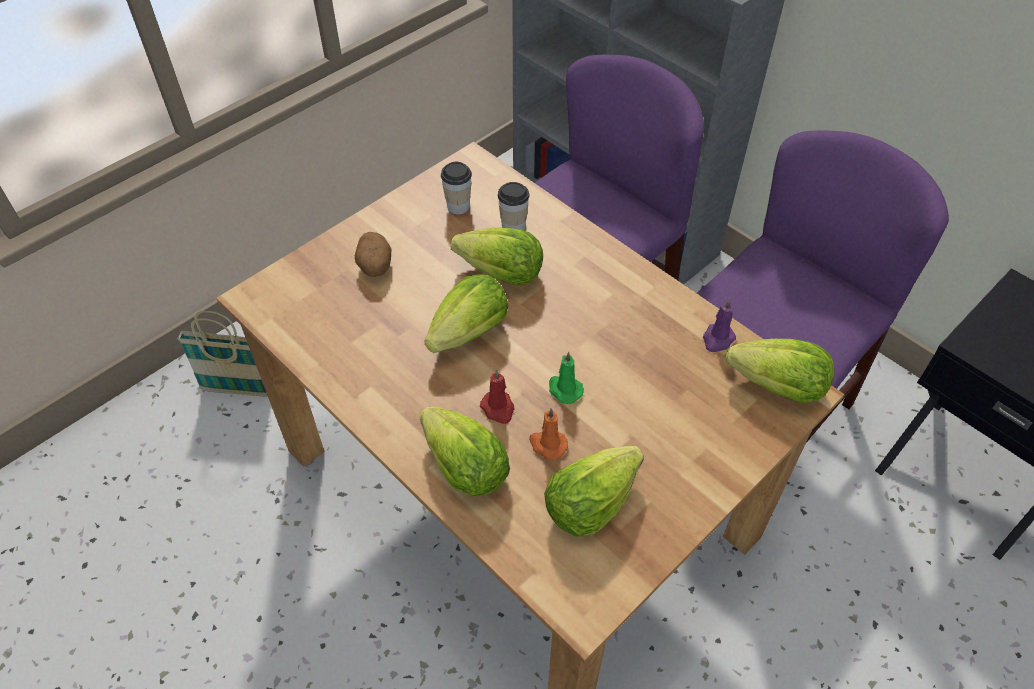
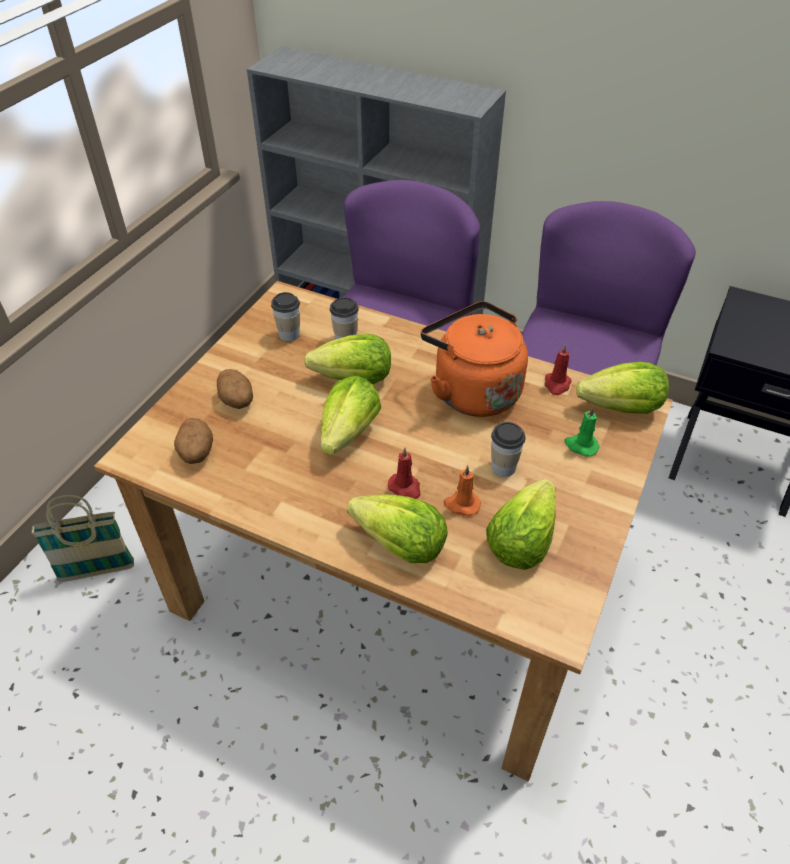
camera: 20 degrees left, 5 degrees down
(313, 312) = (196, 453): none -> potato
(564, 389) = (453, 456): green candle -> green candle (581, 445)
(611, 417) = (503, 467): none -> cup
(620, 320) = (472, 390): none -> orange kettle
(717, 339) = (557, 384): purple candle -> red candle

